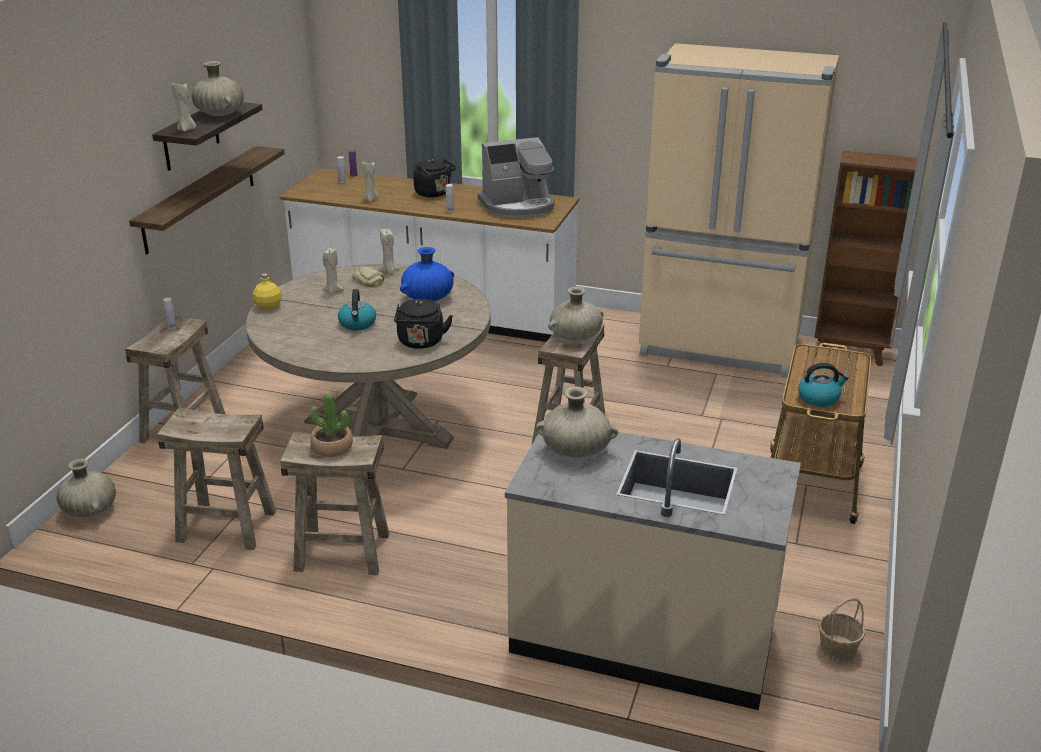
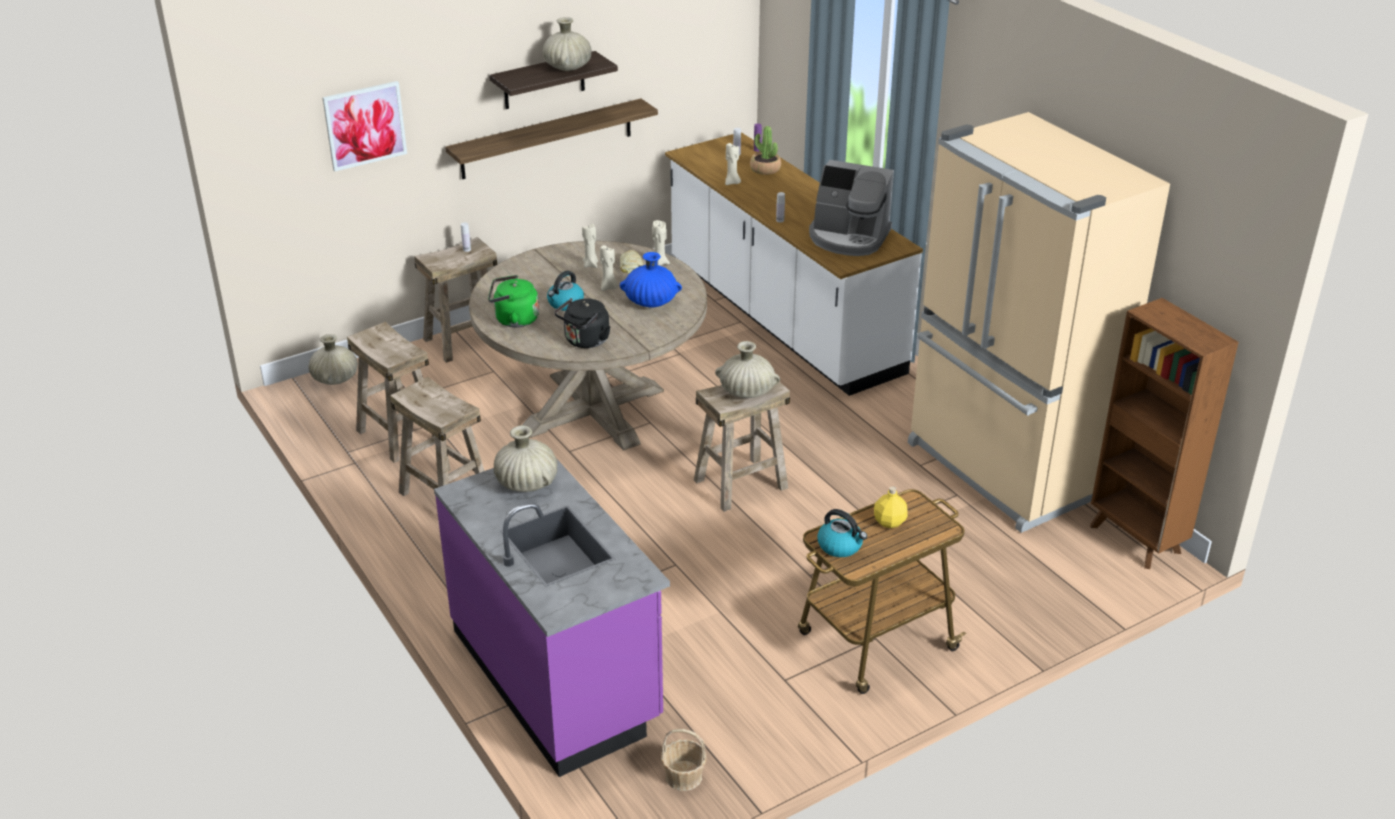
camera: 40 degrees right, 5 degrees up
(62, 207) = (365, 125): none -> picture
(187, 130) = (518, 78): beige candle -> beige candle (609, 287)
(268, 306) = (526, 260): yellow bottle -> yellow bottle (889, 522)
(331, 351) = (514, 320): none -> green kettle
(332, 447) = (435, 401): potted plant -> potted plant (765, 169)
(434, 193) = (795, 196): black kettle -> none
(644, 636) = (557, 677): beige counter -> purple counter

